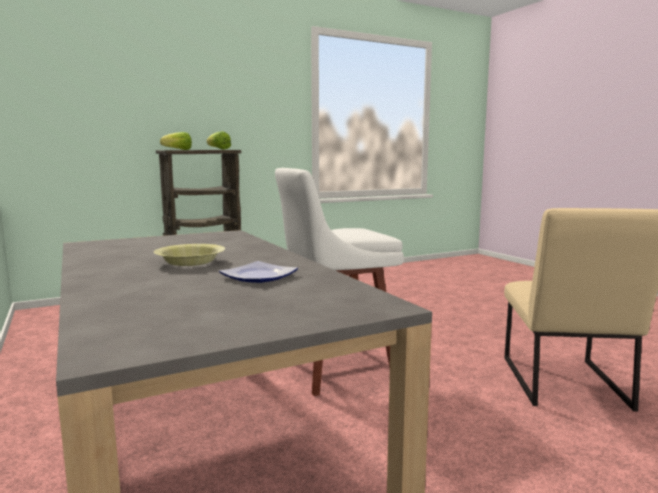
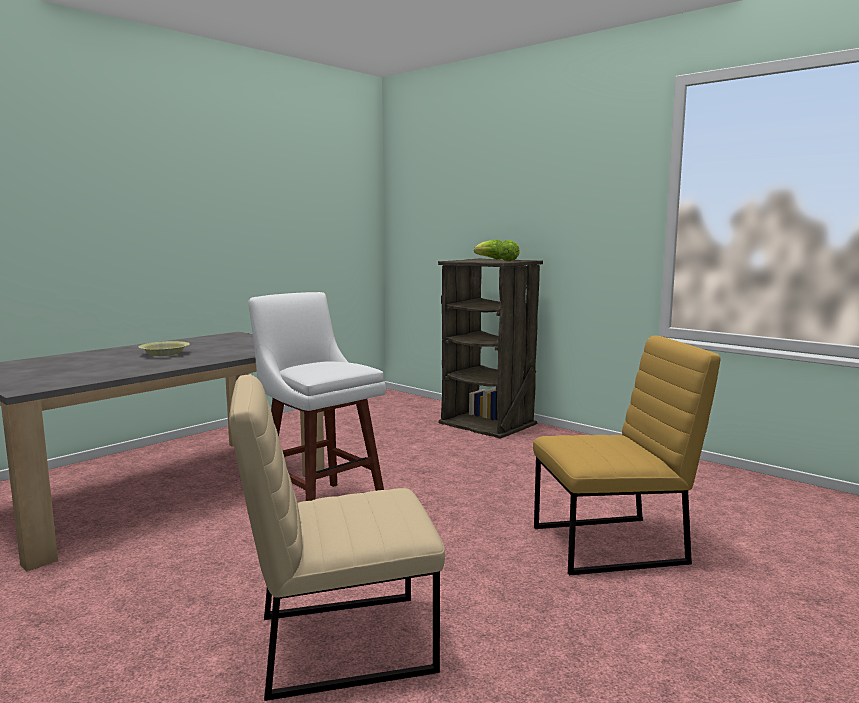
camera: 70 degrees right, 0 degrees up
(259, 277) = (114, 367): plate -> none
(445, 305) = (613, 545): none -> yellow chair

